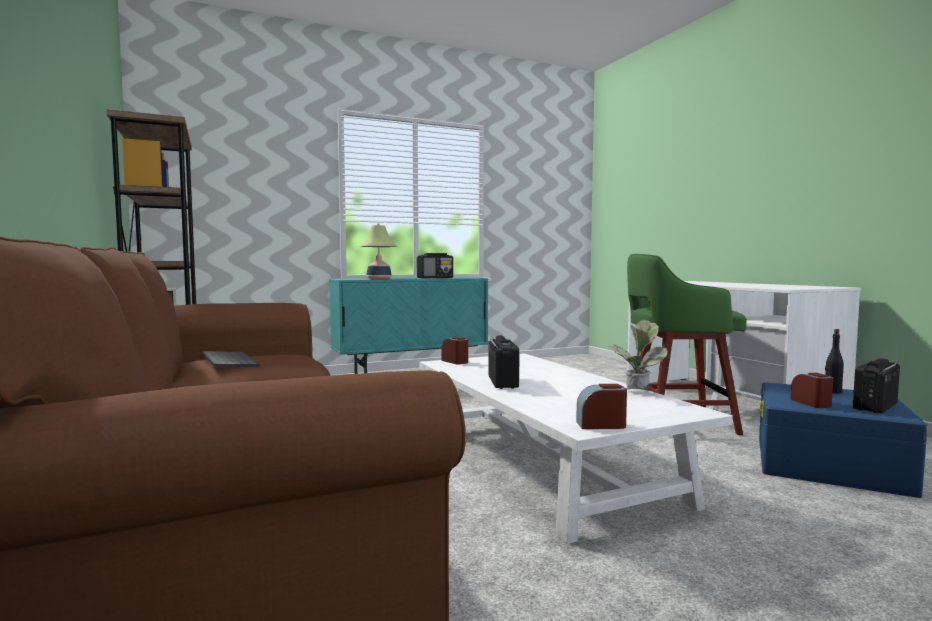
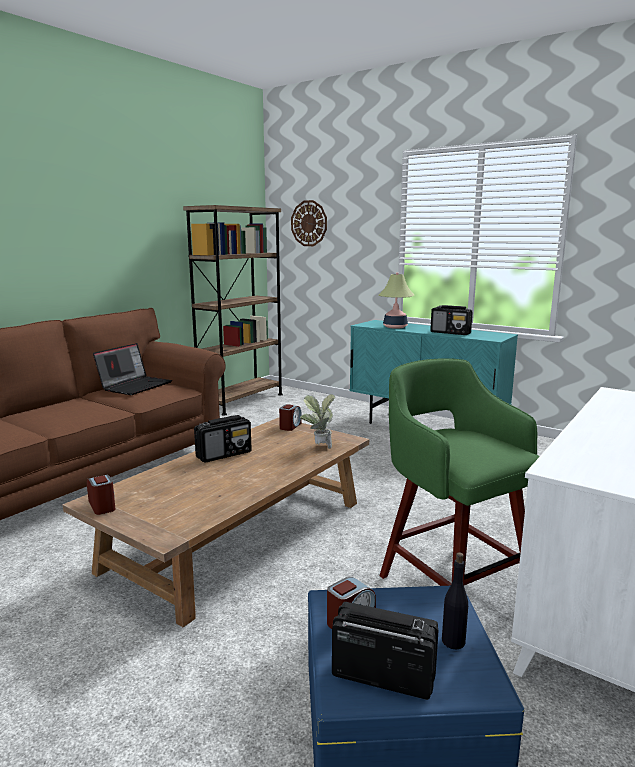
camera: 60 degrees right, 10 degrees up
(211, 171) = (309, 223): none -> wall clock
(227, 362) = (135, 386): keyboard -> laptop
(539, 463) = (238, 534): white coffee table -> brown coffee table
(636, 393) = (223, 506): potted plant -> potted plant (319, 447)

